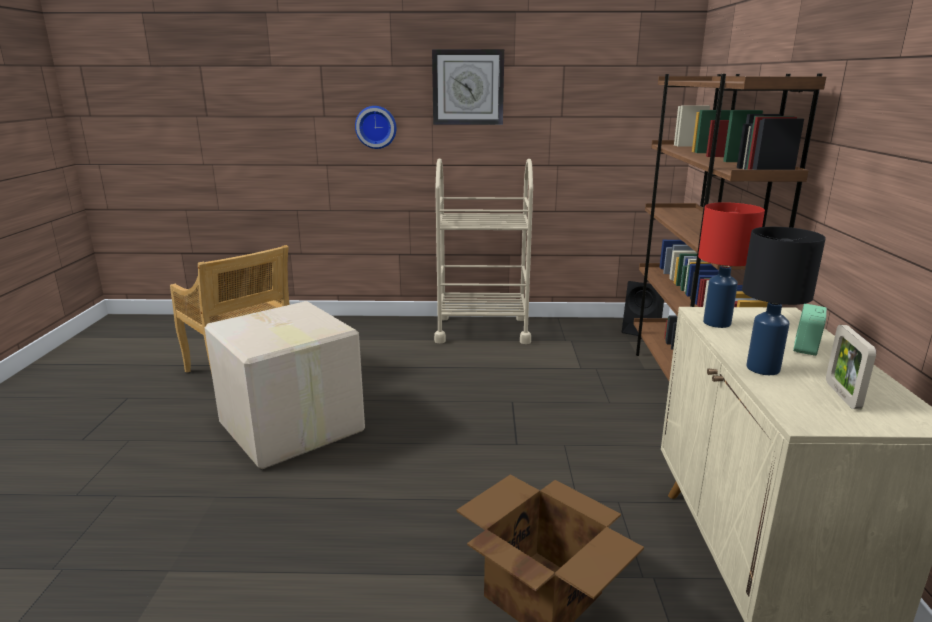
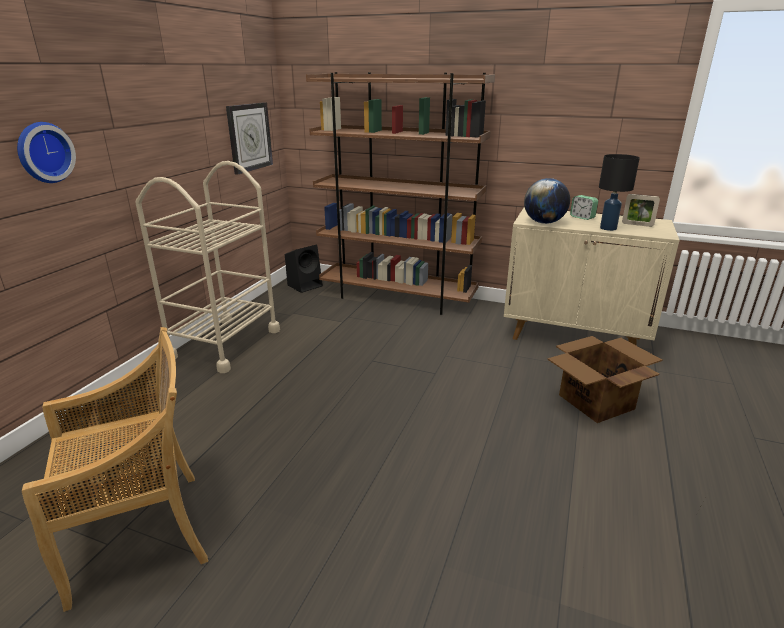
camera: 70 degrees left, 5 degrees up
(290, 428) = (334, 496): cardboard box -> none
(468, 87) = (133, 90): wall clock -> wall clock (249, 137)
(716, 323) = (544, 222): red table lamp -> globe

